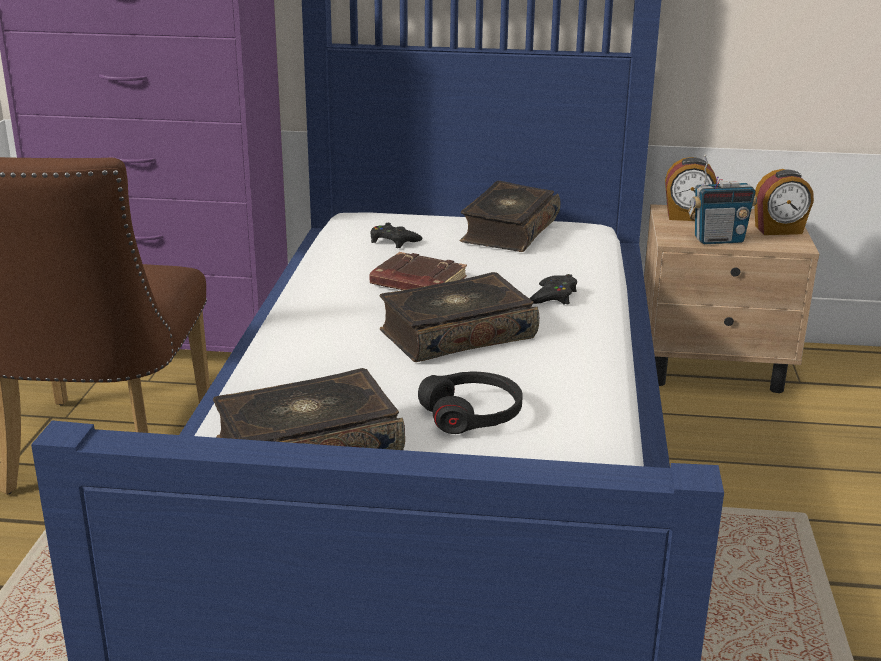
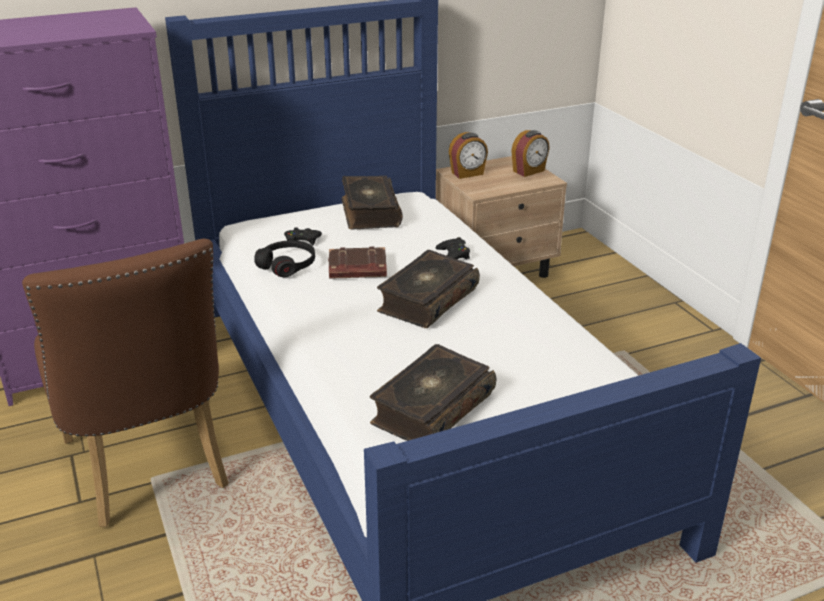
camera: 30 degrees left, 5 degrees up
(472, 414) = (500, 353): black headphones -> black headphones (287, 265)
(718, 240) = (503, 187): radio -> none

